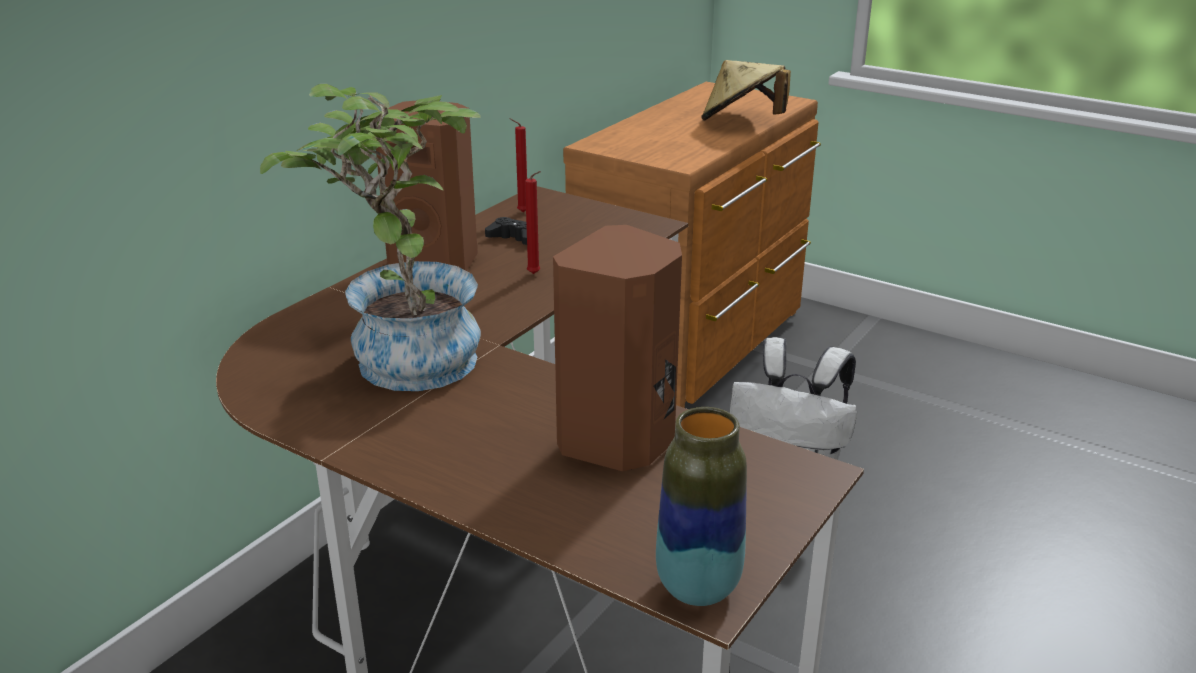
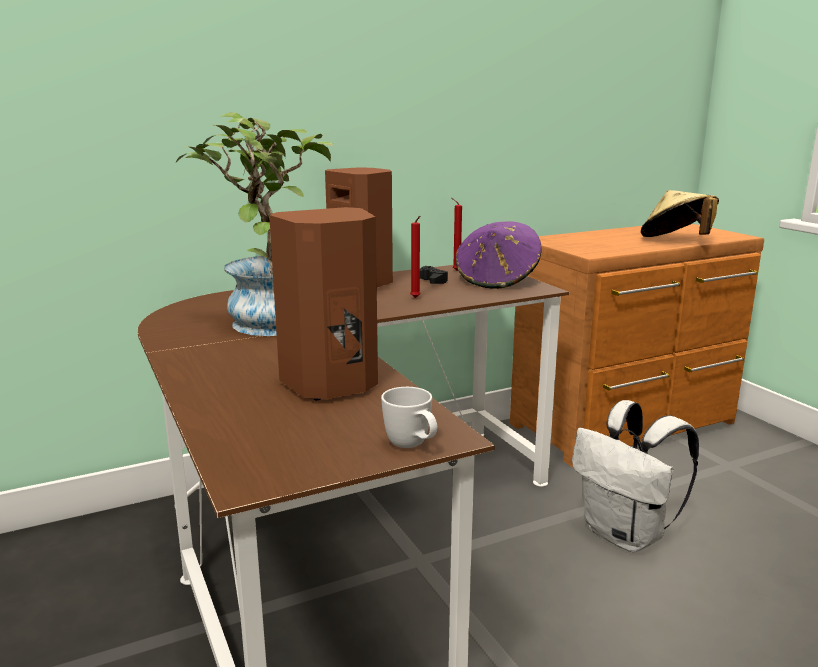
camera: 30 degrees right, 10 degrees down
(591, 220) = (497, 280): none -> purple hat
(698, 587) = (250, 473): vase -> none
(800, 497) = (412, 446): none -> white mug

